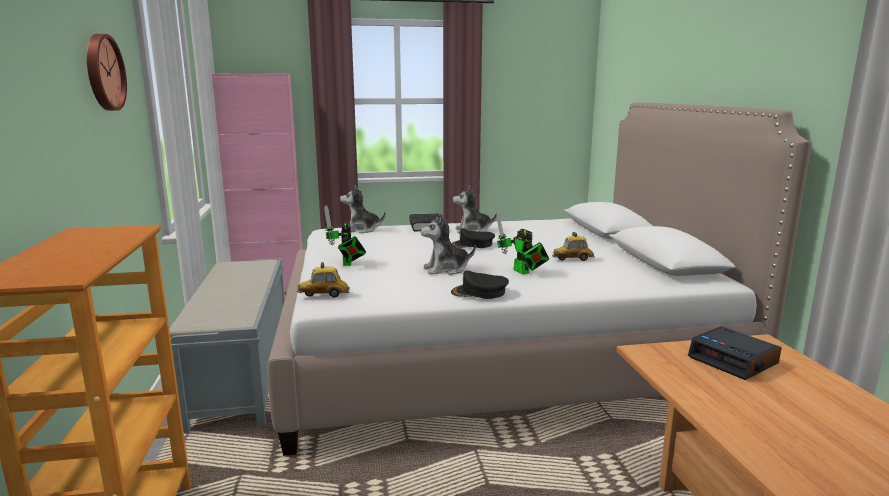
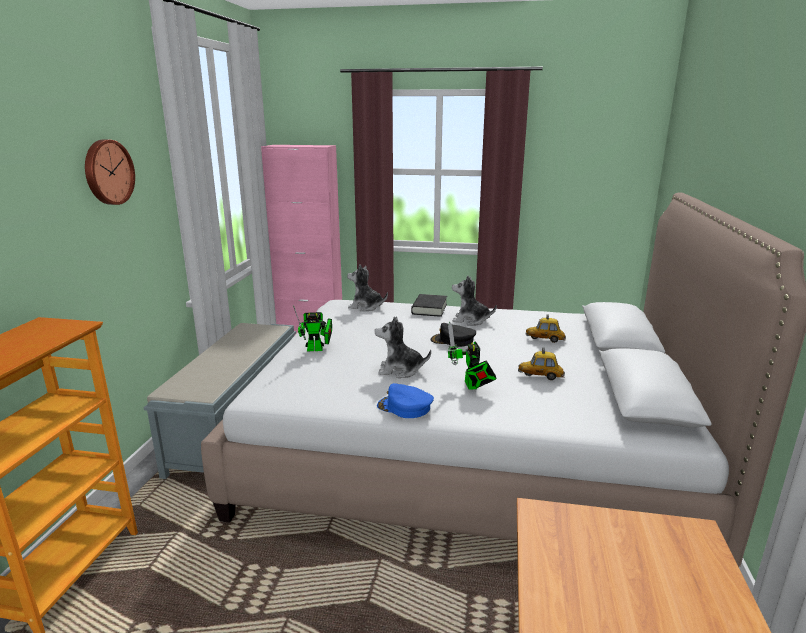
camera: 20 degrees right, 5 degrees up
(323, 295) = (266, 386): toy car -> toy car (545, 339)
(347, 264) = (317, 349): toy robot -> toy robot turned 105 degrees counterclockwise
(479, 292) = (404, 407): black cap -> blue cap
(734, 361) = (635, 551): alarm clock -> none

